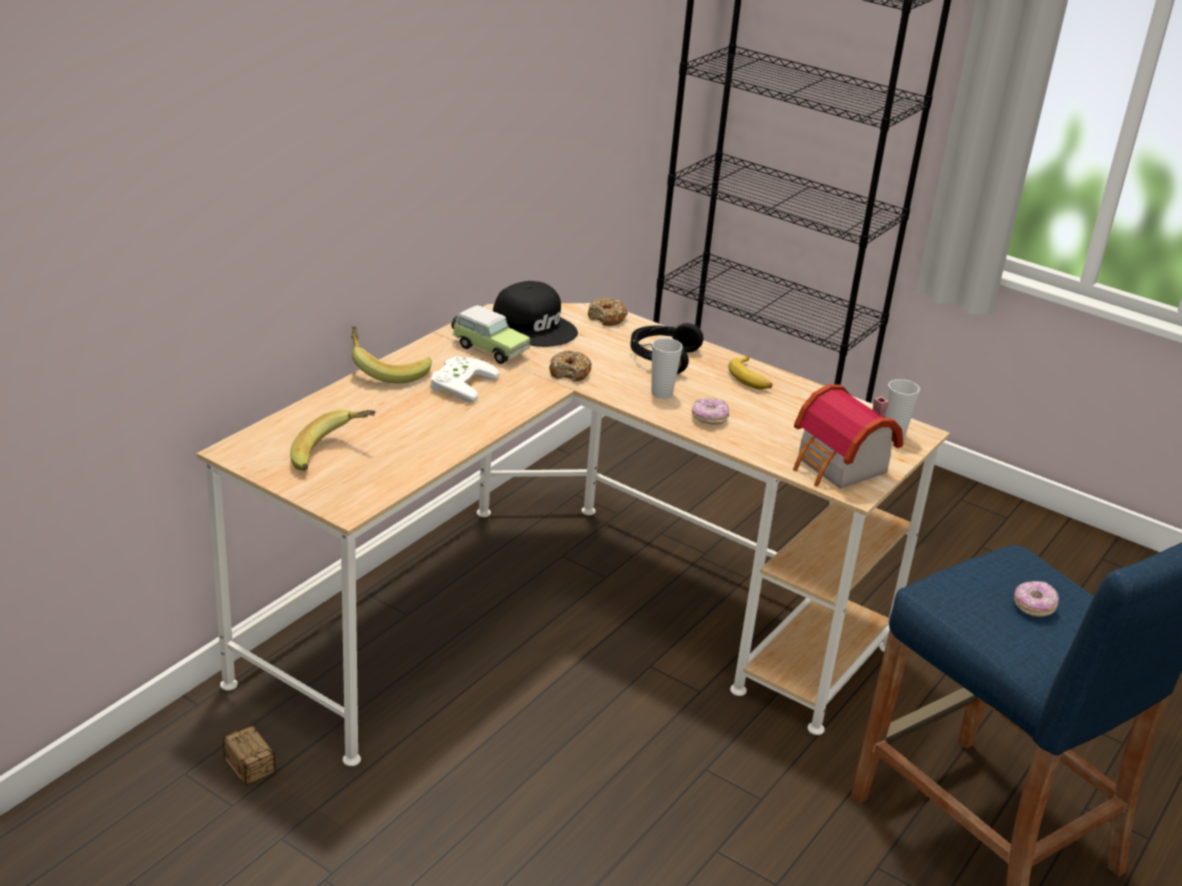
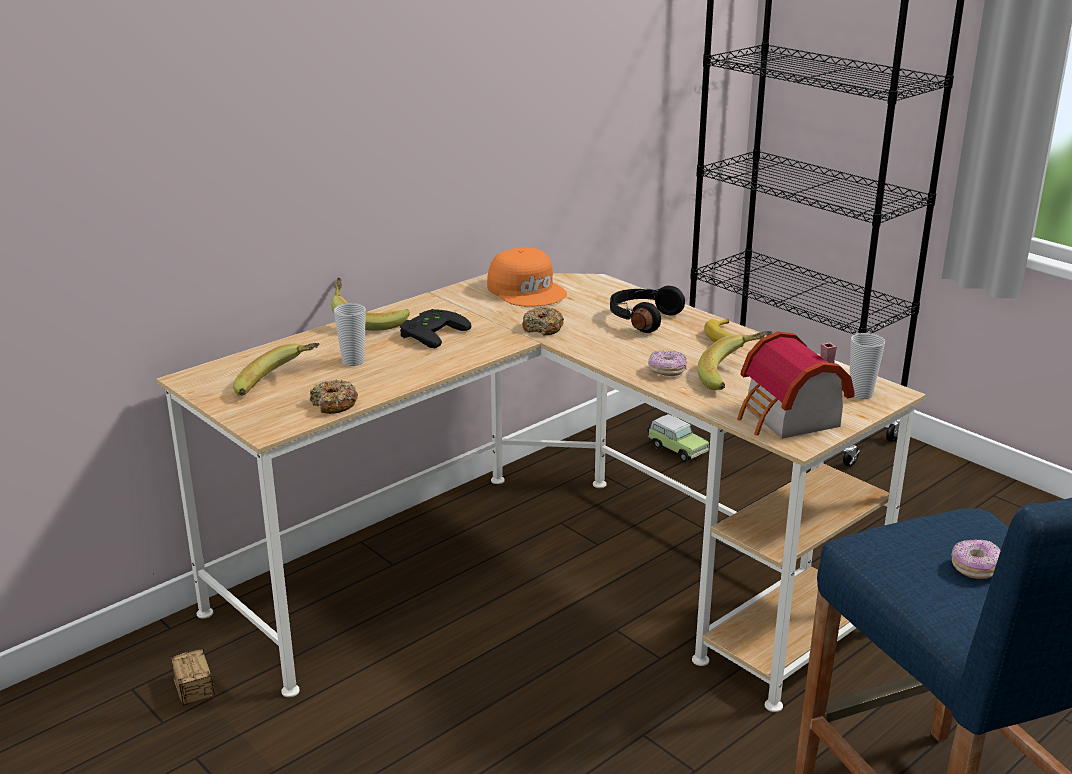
camera: 15 degrees right, 5 degrees down
(459, 382) = (430, 332): white game controller -> black game controller
(488, 349) = (473, 307): toy car -> toy car (676, 449)
(535, 326) = (527, 290): black cap -> orange cap
(607, 318) = (601, 286): donut -> donut (334, 404)
(661, 393) = (627, 348): cup -> cup (353, 361)
(774, 423) = (735, 377): none -> banana

